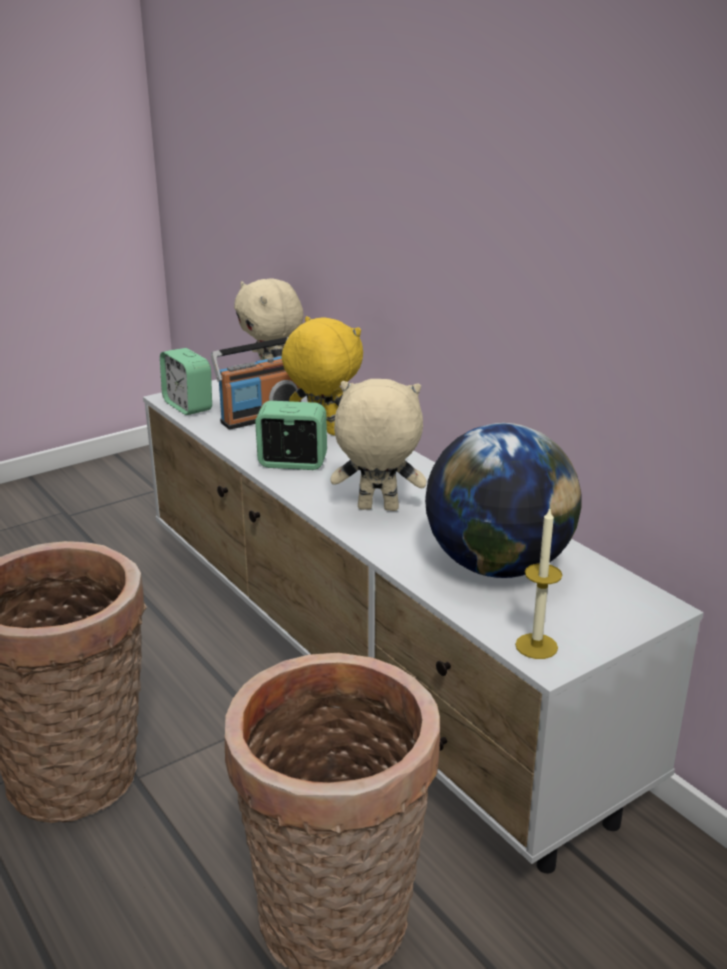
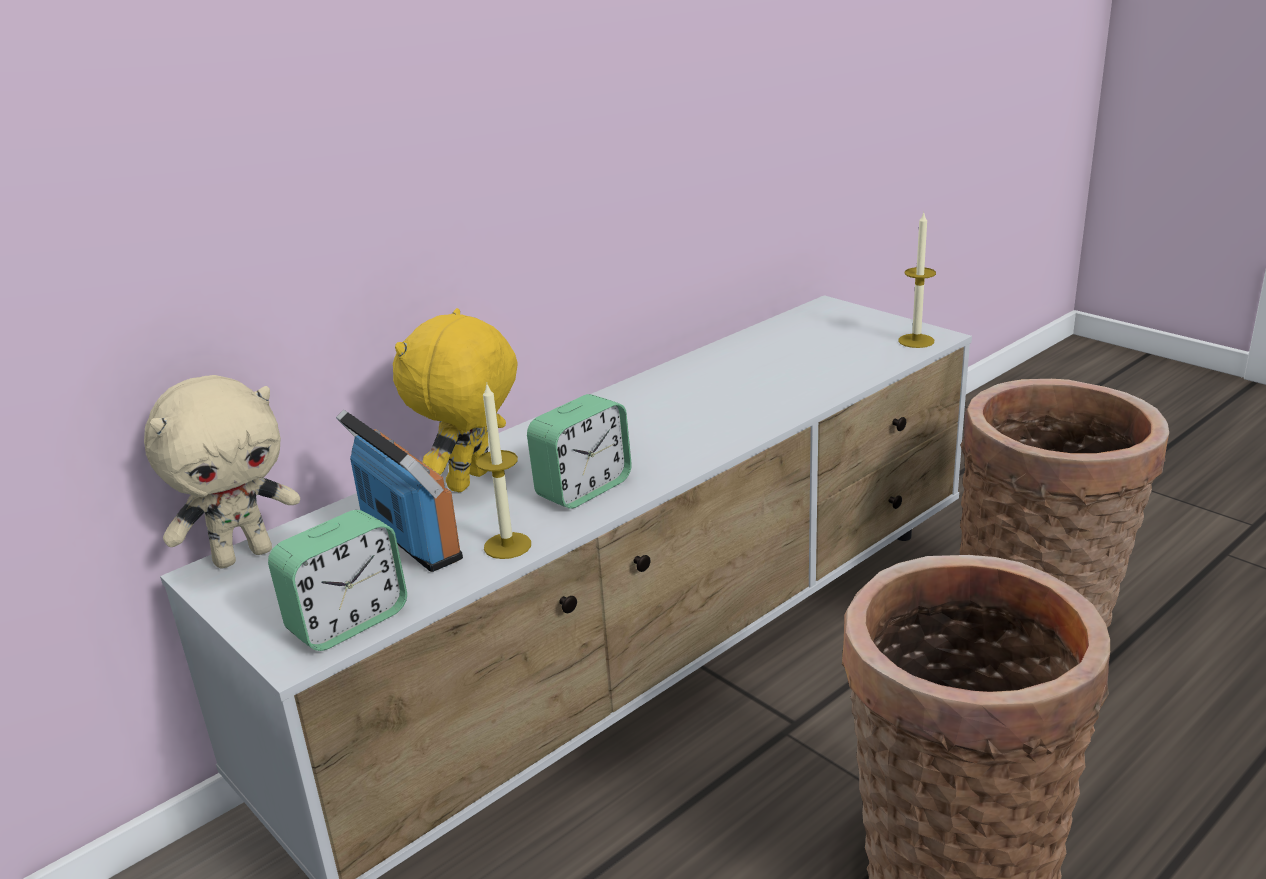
camera: 95 degrees left, 0 degrees up
(235, 441) = (507, 545): none -> candle
(292, 463) = (583, 489): alarm clock -> alarm clock turned 135 degrees counterclockwise
(377, 509) = (700, 422): beige plush toy -> none
(497, 566) = (795, 360): globe -> none

